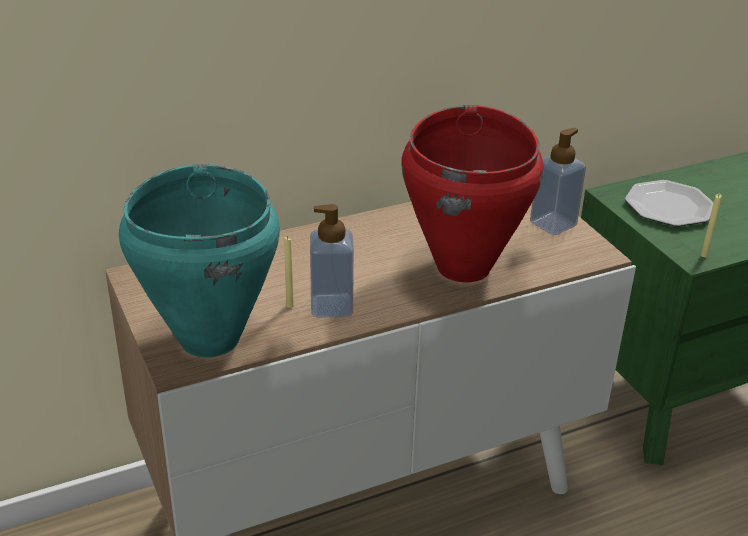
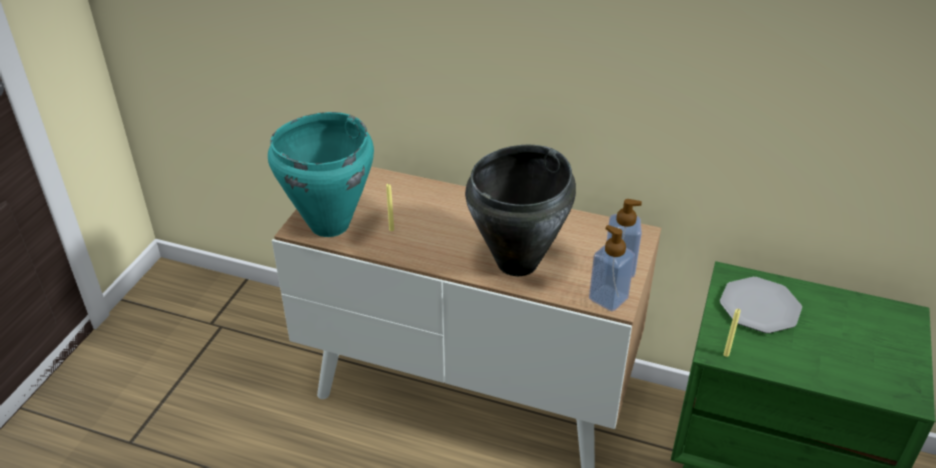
camera: 45 degrees right, 5 degrees up
(331, 306) = (411, 242): soap dispenser -> soap dispenser (608, 298)
(464, 266) = (518, 263): red cooking pot -> black cooking pot

